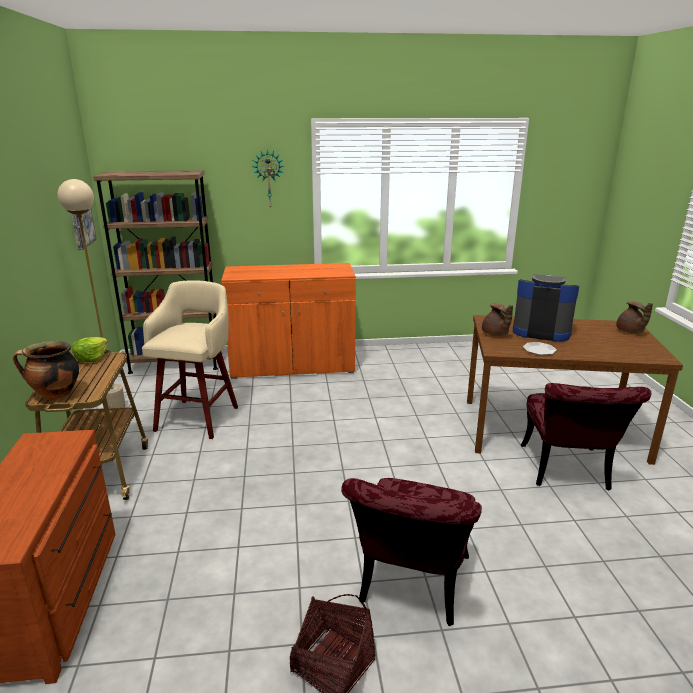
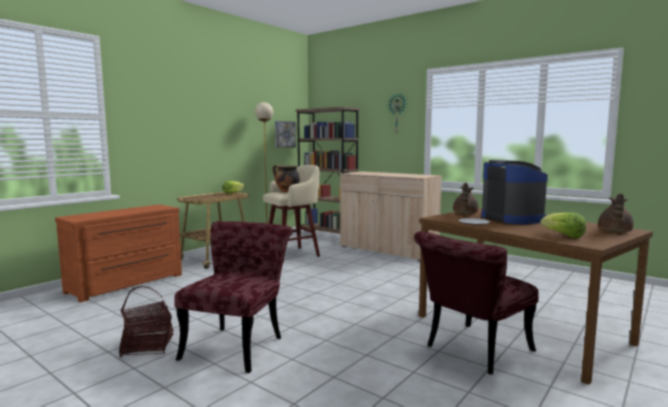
camera: 45 degrees right, 15 degrees down
(55, 395) = (191, 197): cooking pot -> cooking pot (286, 192)
(292, 366) = (388, 250): orange cabinet -> beige cabinet
(411, 589) = (238, 344): red chair -> red chair turned 135 degrees clockwise
(627, 351) = (563, 236): none -> lettuce

